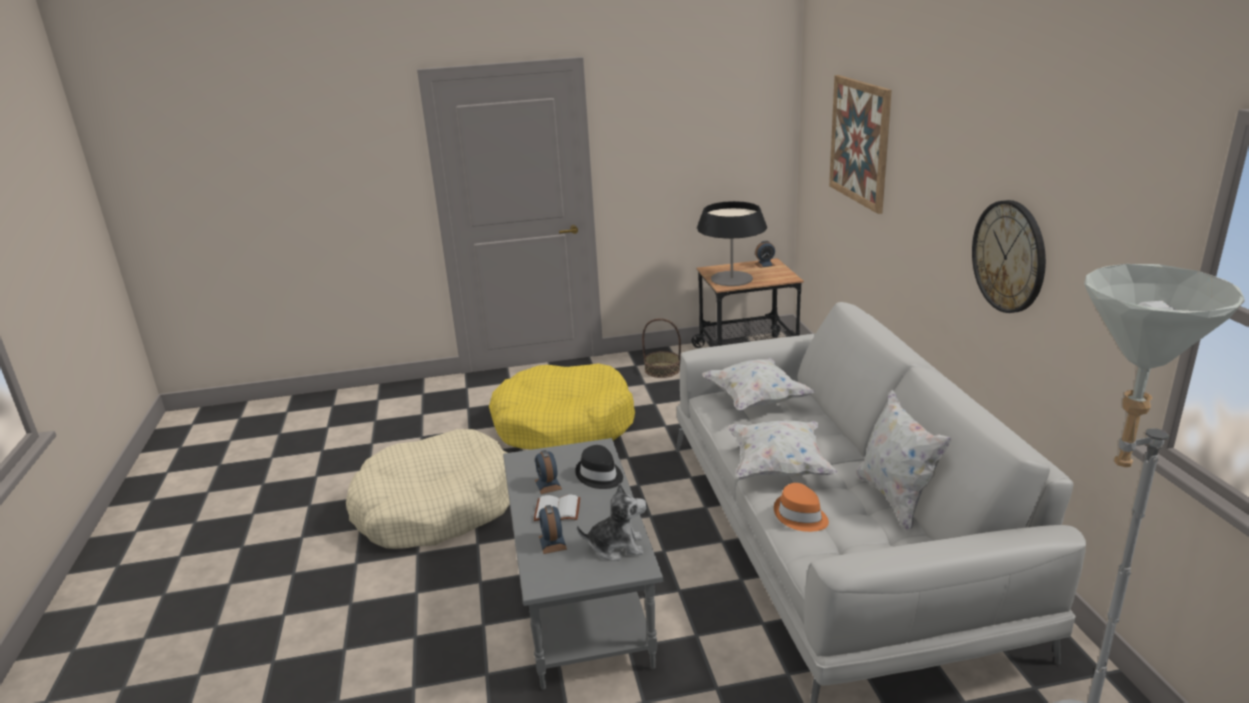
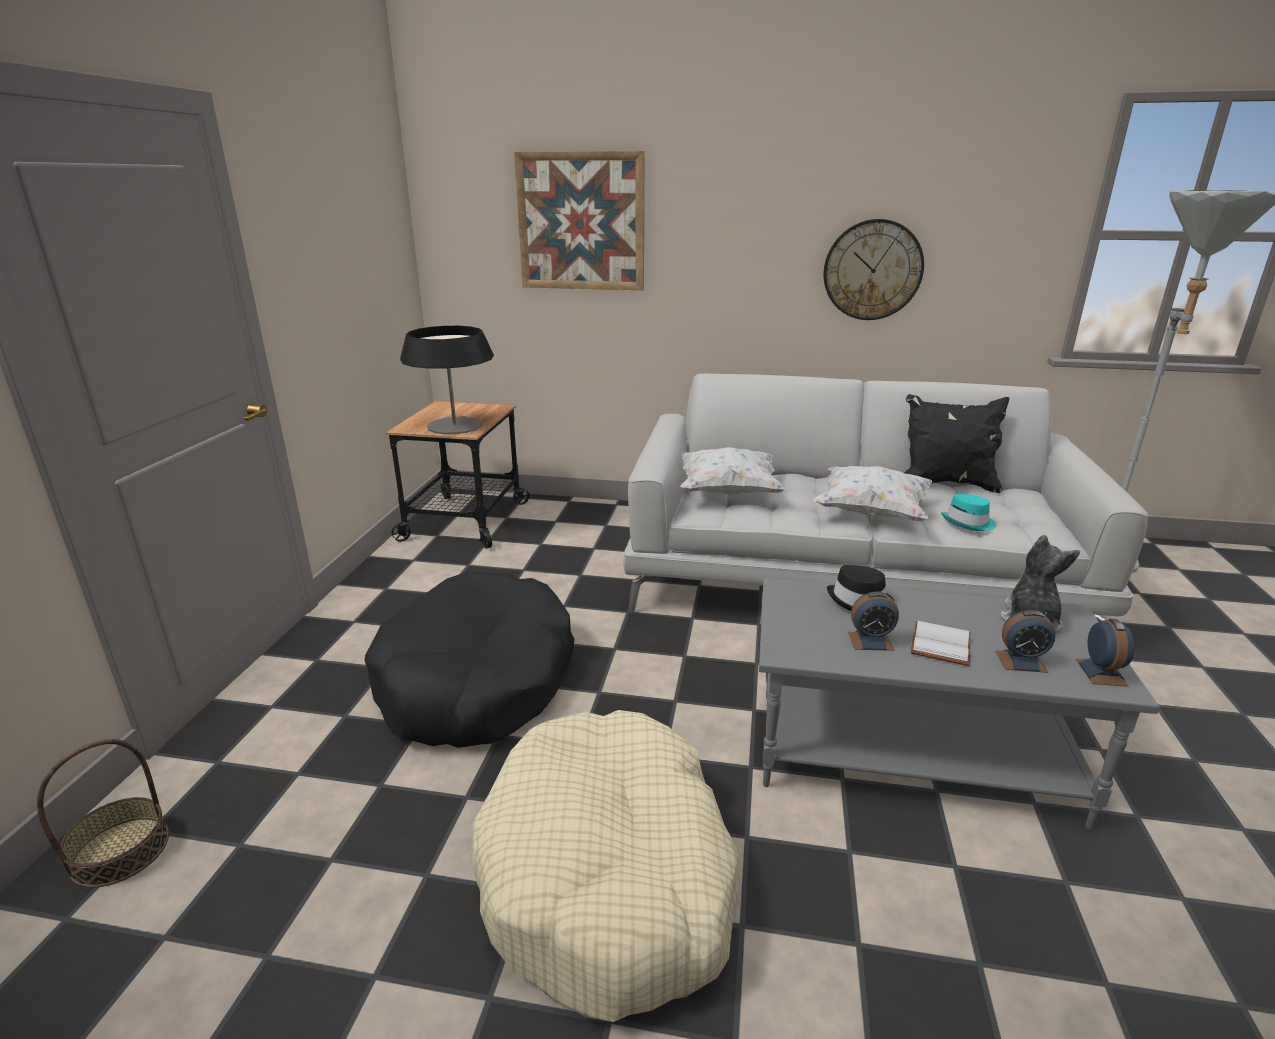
camera: 70 degrees left, 0 degrees up
(563, 424) = (477, 680): yellow dog bed -> black dog bed
(662, 370) = (425, 574): basket -> basket (120, 851)
(764, 264) = (442, 407): alarm clock -> alarm clock (1101, 672)
(800, 516) = (969, 523): orange hat -> turquoise hat
(895, 499) = (945, 484): white pillow -> black pillow

